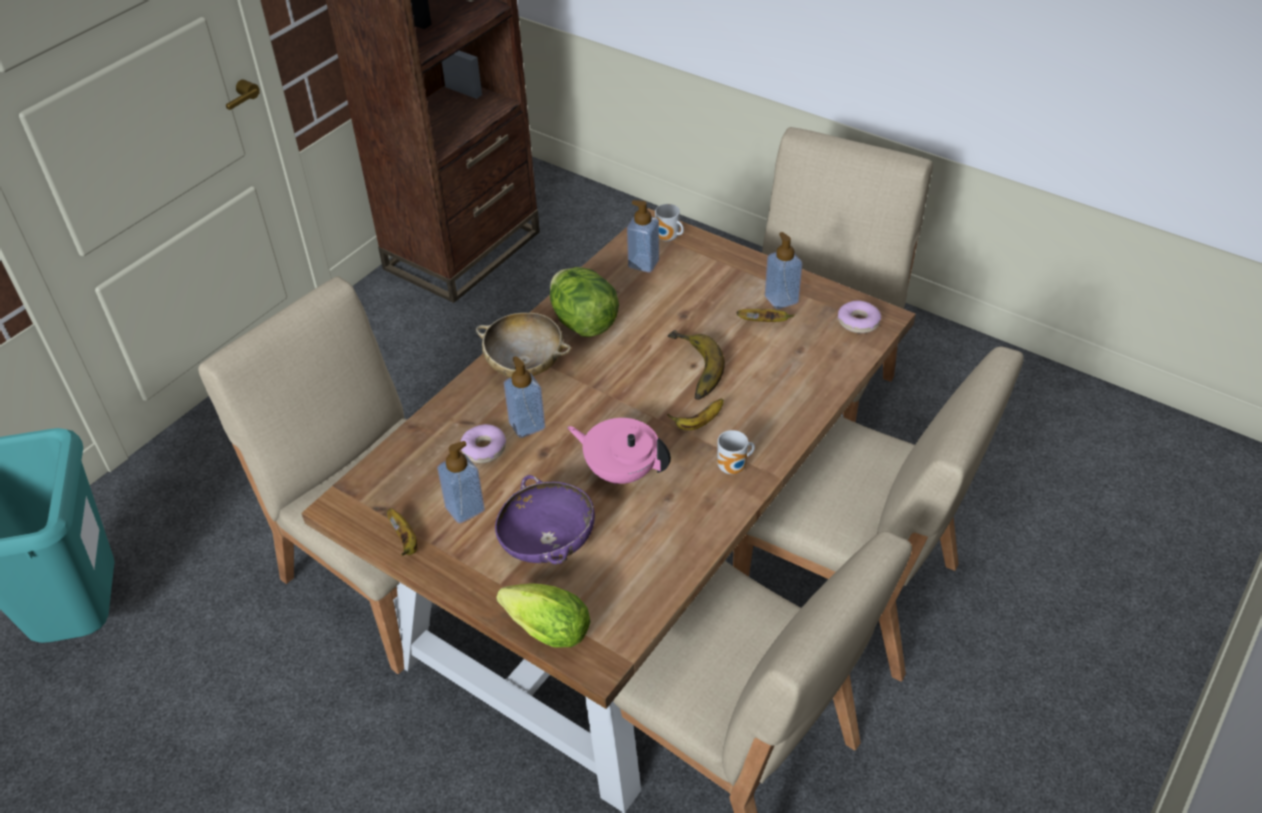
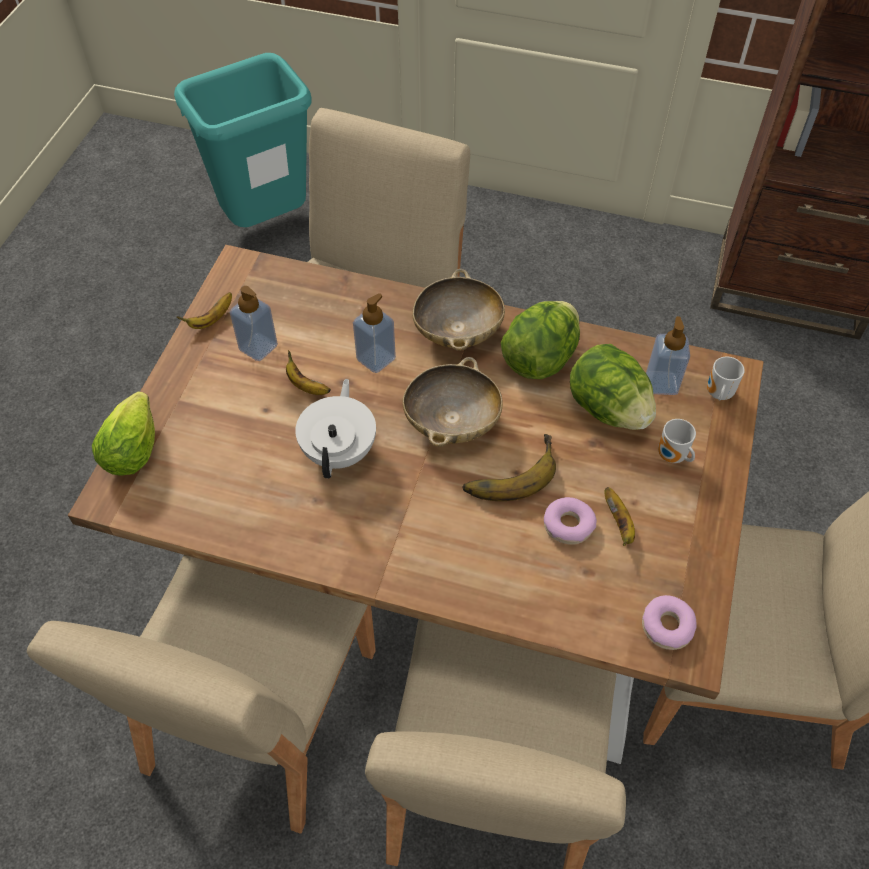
camera: 70 degrees right, 10 degrees up
(484, 449) = (335, 337): donut -> donut (568, 525)
(547, 542) = (234, 419): purple bowl -> none
(621, 471) = (340, 450): pink teapot -> white teapot
(624, 391) = (452, 422): none -> beige bowl
(654, 298) = (608, 408): none -> lettuce
(698, 423) = (430, 500): banana -> banana (306, 386)
(734, 468) = (375, 549): mug -> mug (672, 457)
(781, 299) = (668, 532): soap dispenser -> none

